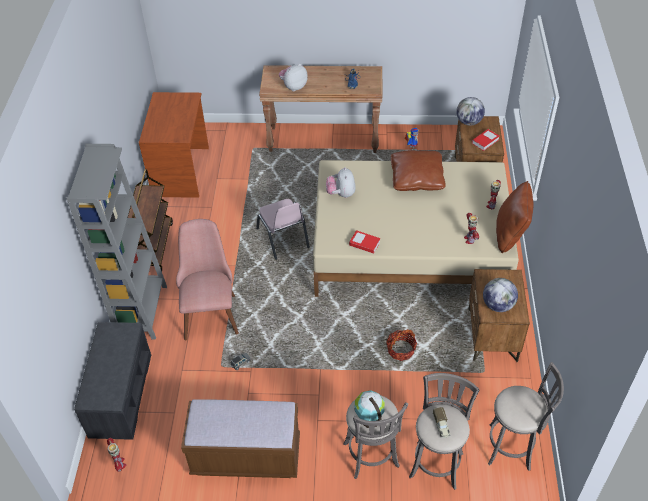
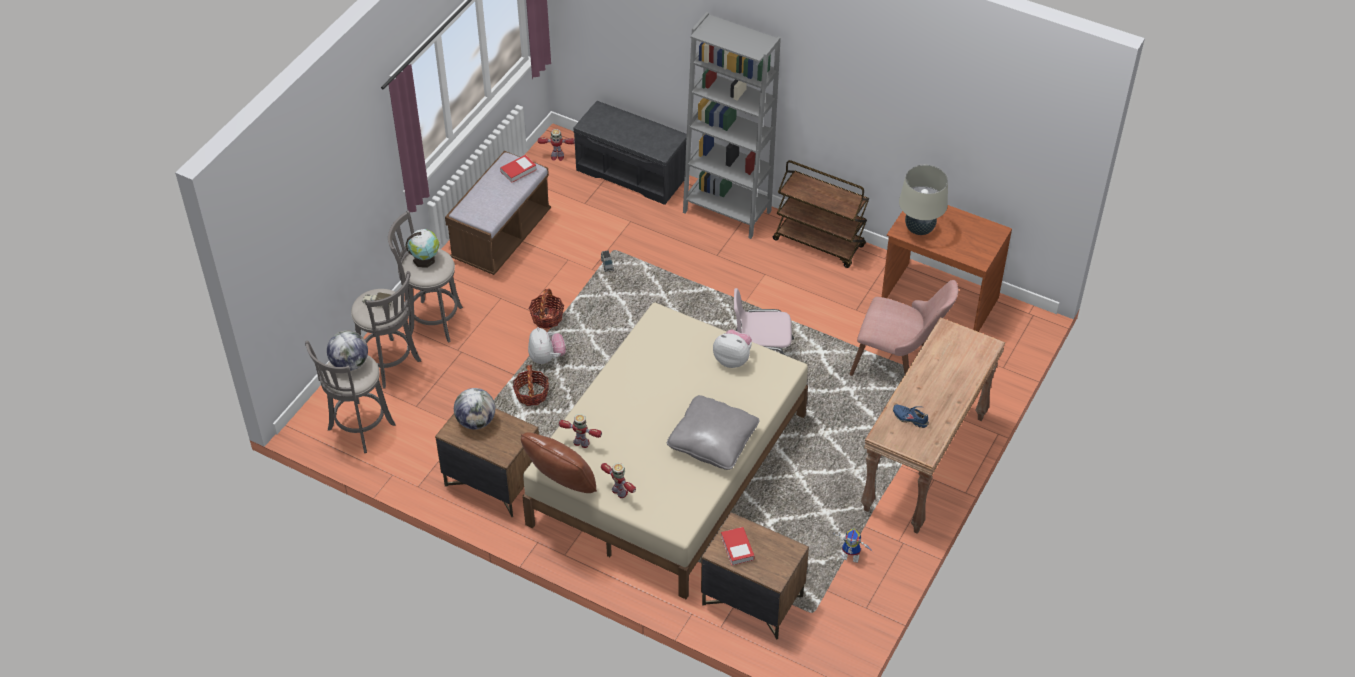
camera: 115 degrees right, 0 degrees up
(176, 129) = (919, 229): none -> beige table lamp
(210, 309) = (694, 263): pink chair -> pink chair (899, 362)
(293, 87) = (936, 355): plush toy -> plush toy (546, 357)
(320, 377) = (547, 317): none -> basket
(364, 244) = (640, 348): book -> book (518, 171)
(416, 178) = (713, 441): brown pillow -> grey pillow
(469, 122) = (788, 551): globe -> globe (349, 363)

